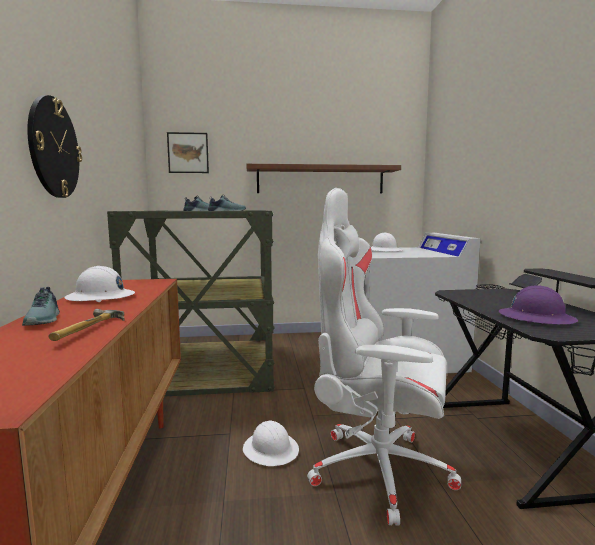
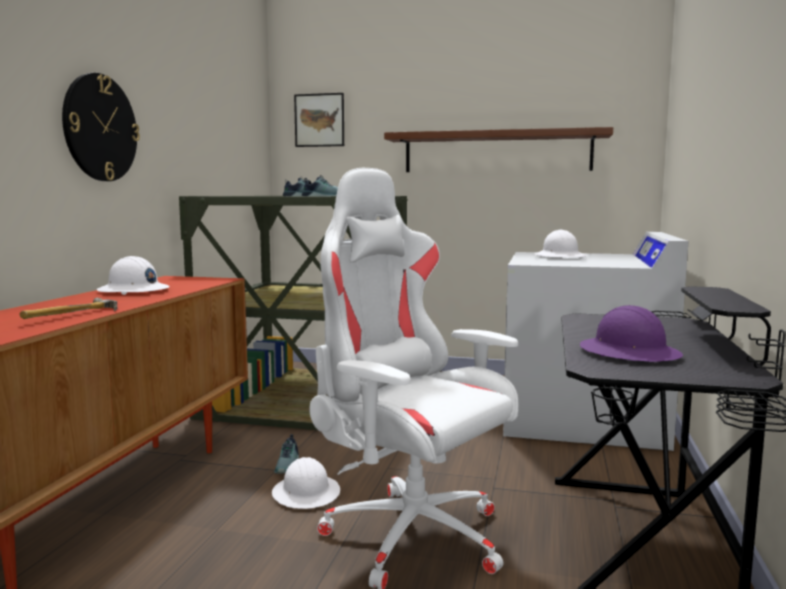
camera: 20 degrees right, 0 degrees up
(45, 319) = (53, 305): shoe -> shoe (289, 465)

